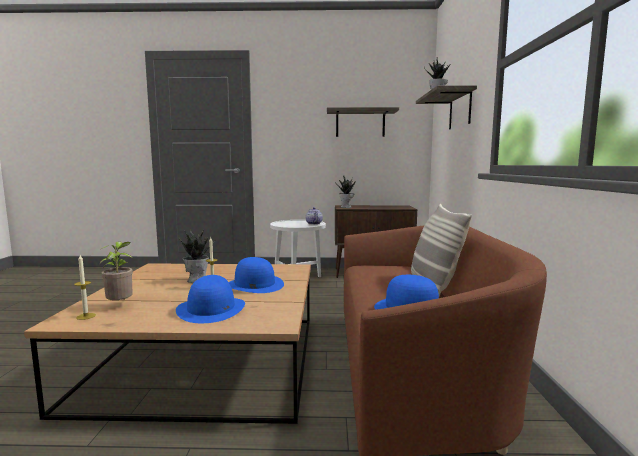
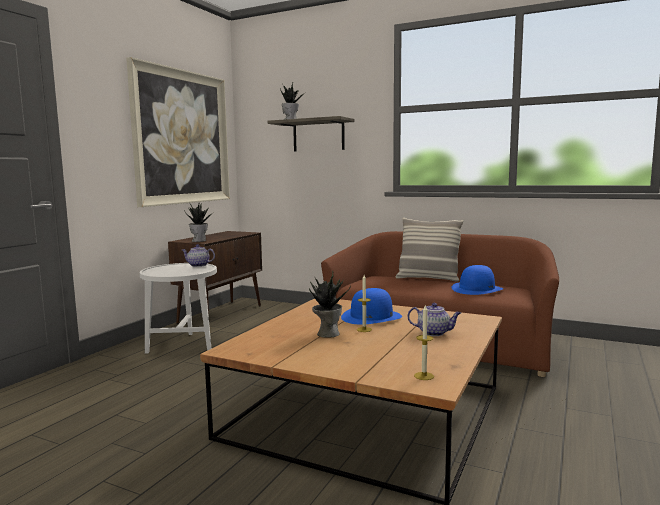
camera: 65 degrees left, 0 degrees up
(121, 305) = (395, 363): potted plant -> none
(211, 309) = (434, 333): blue hat -> teapot
(360, 124) = (182, 137): shelf -> picture

